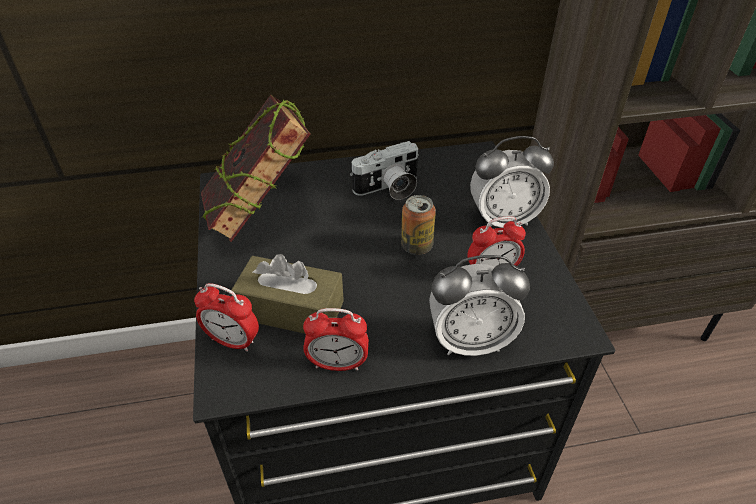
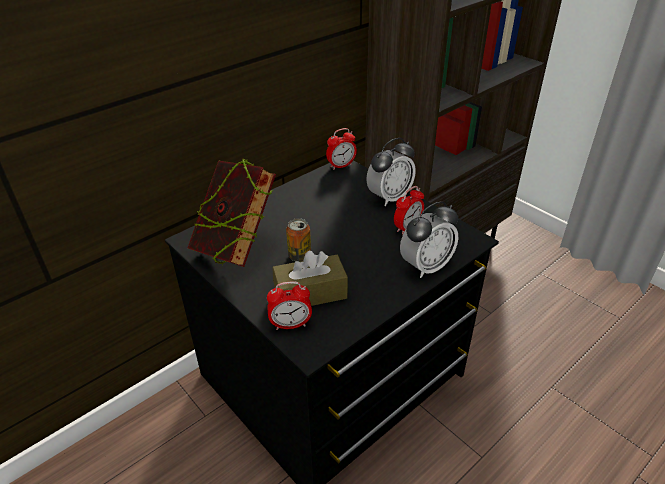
camera: 30 degrees left, 5 degrees down
(337, 364) = (365, 308): alarm clock -> alarm clock (341, 166)
(389, 189) = (307, 204): camera -> none
(416, 246) = (353, 230): can -> can (299, 256)

